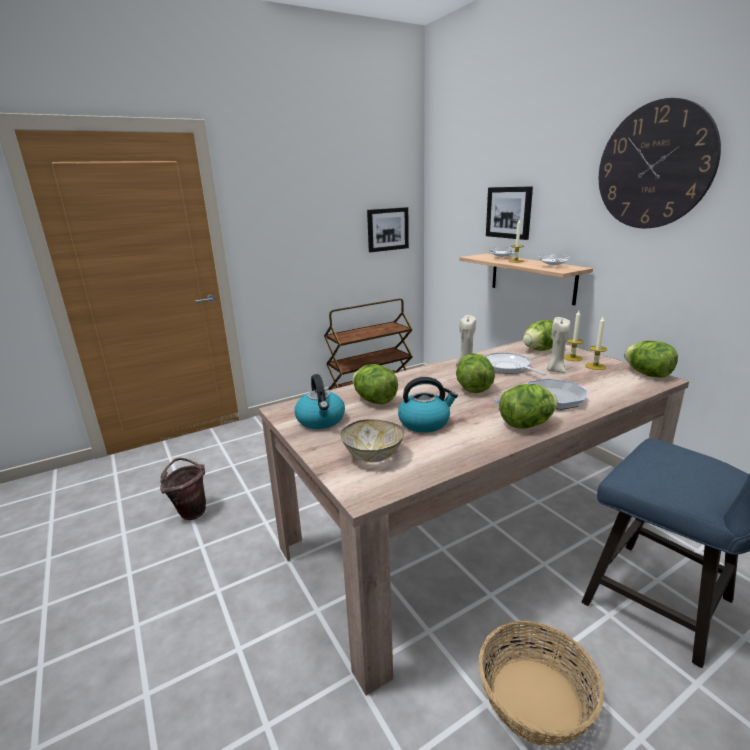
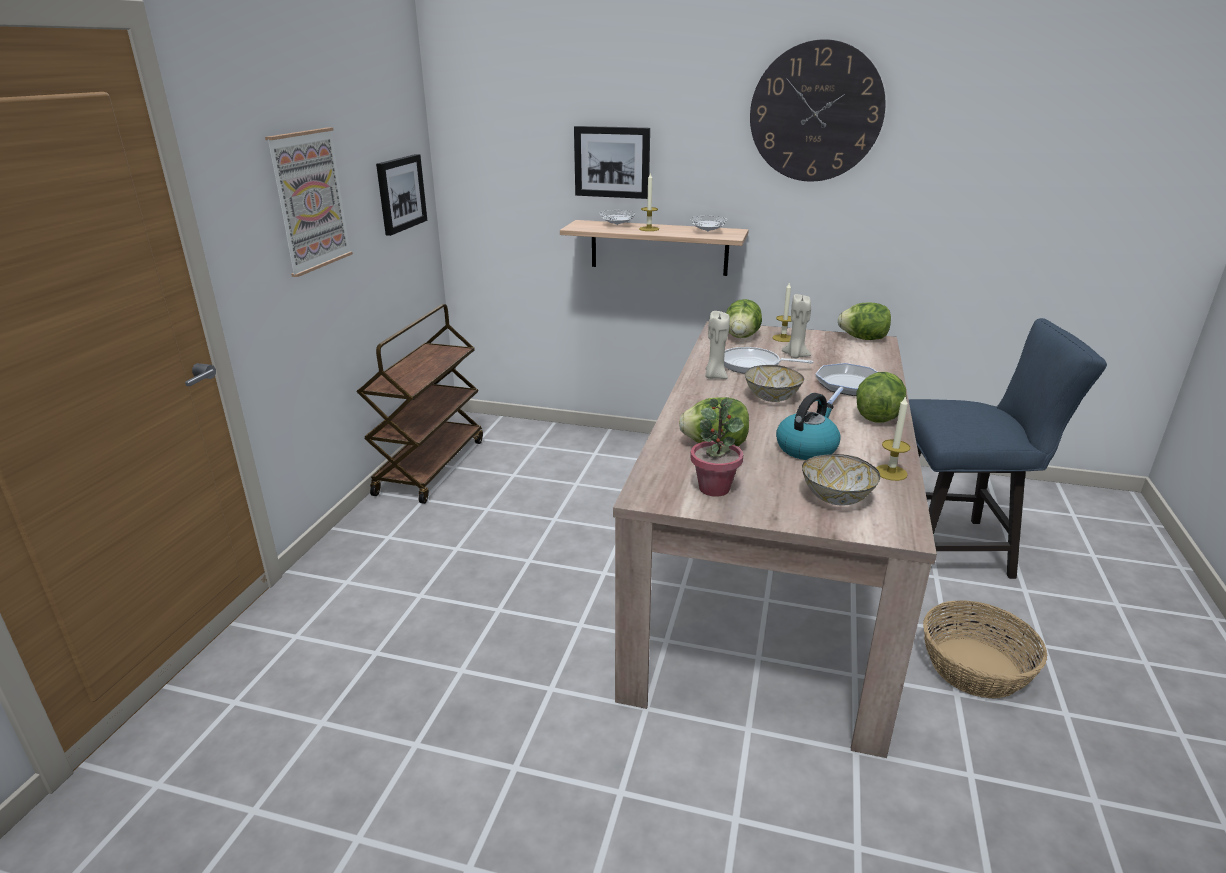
camera: 45 degrees left, 5 degrees up
(190, 511) = (420, 743): brown bucket -> none
(305, 224) = (309, 200): none -> picture
(321, 420) = (714, 488): kettle -> potted plant
(473, 388) = (772, 398): lettuce -> bowl
(595, 366) = (815, 342): candle -> candle (891, 472)

